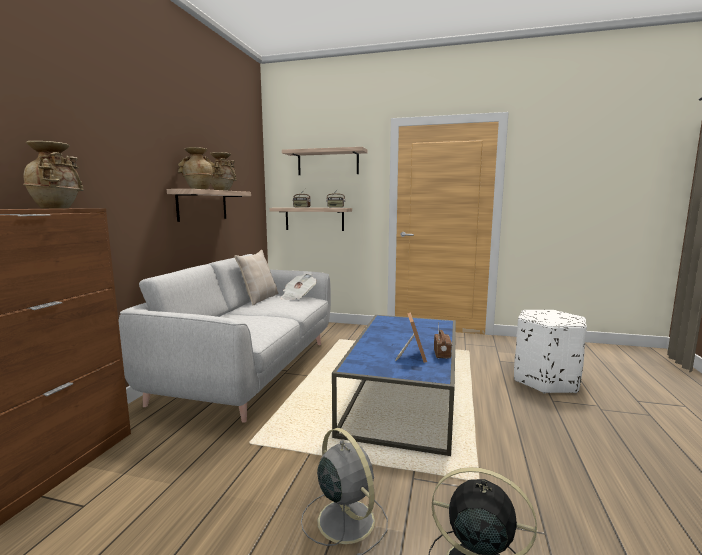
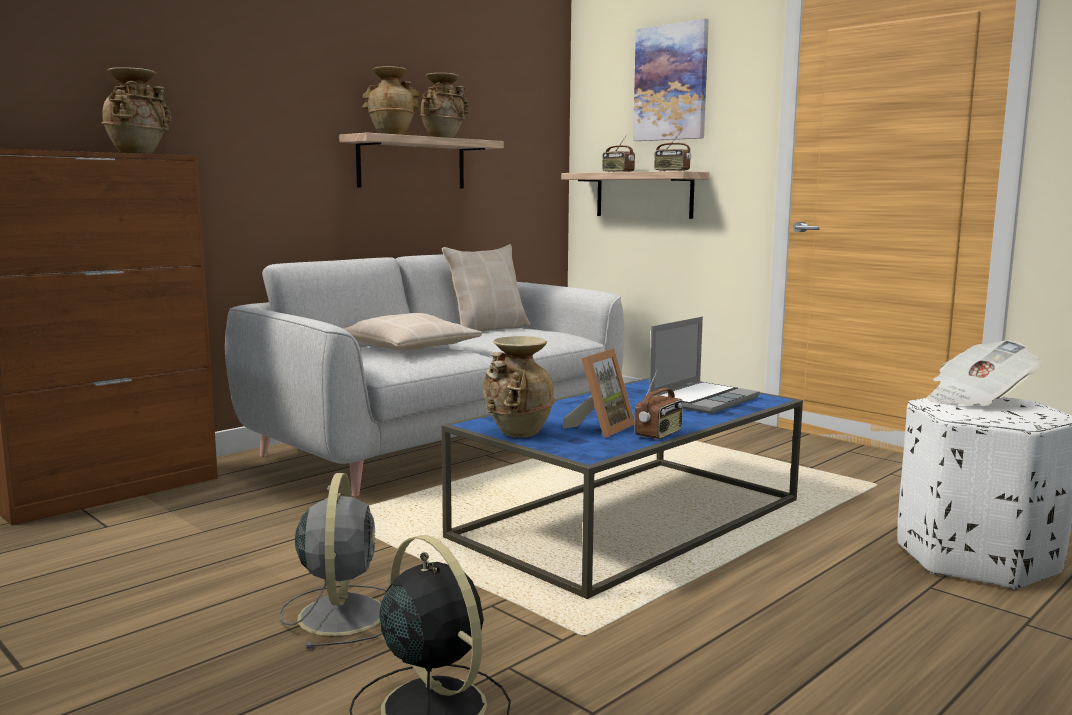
camera: 30 degrees right, 0 degrees up
(243, 320) = (411, 348): none -> beige pillow
(298, 296) = (549, 331): newspaper -> newspaper (976, 400)
(328, 162) = (671, 82): shelf -> picture
(381, 370) = (517, 433): none -> beige vase
(420, 328) = (703, 400): none -> laptop

